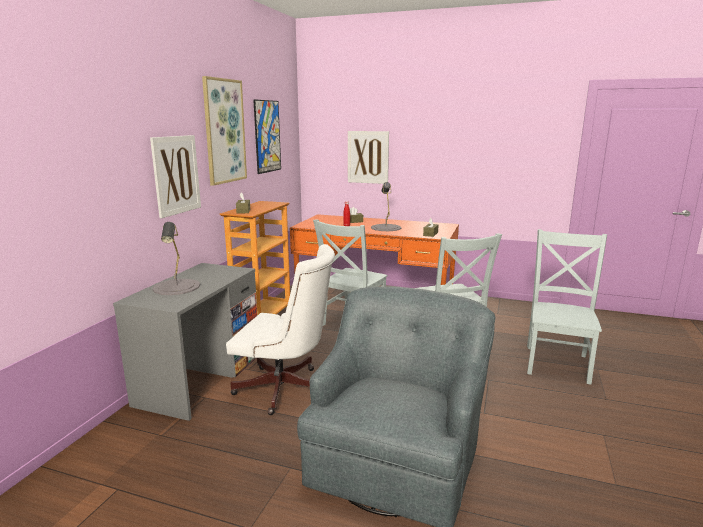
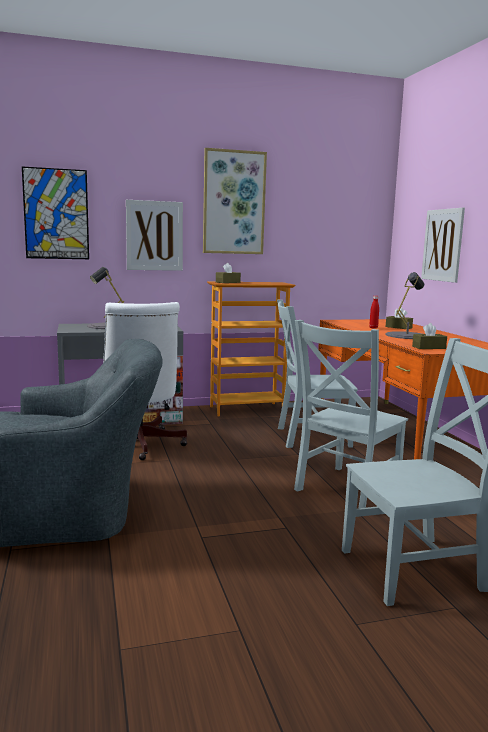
camera: 55 degrees right, 5 degrees down
(267, 136) = (316, 214): picture -> picture (56, 214)

